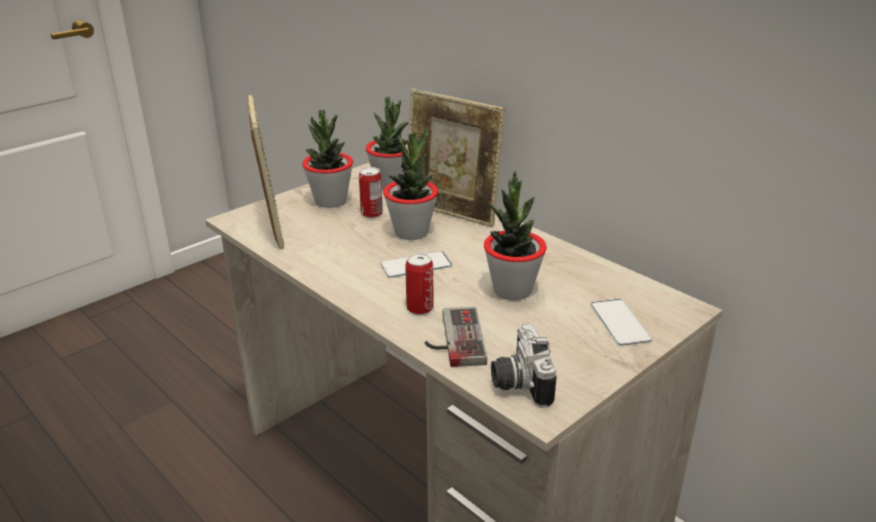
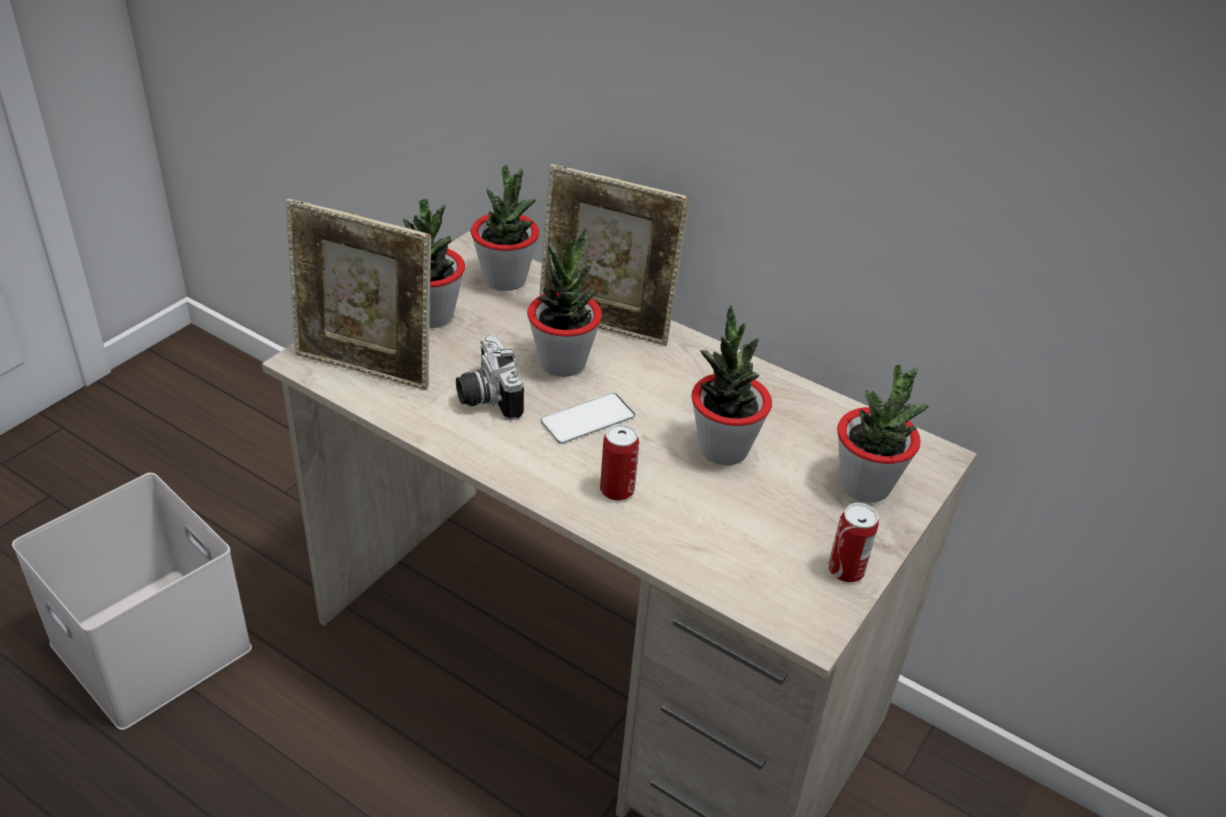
camera: 15 degrees left, 10 degrees up
(135, 435) = (146, 645): none -> white storage box
(272, 226) = (366, 367): picture frame -> picture frame turned 135 degrees clockwise
(371, 213) = (496, 334): can -> can (846, 570)
(452, 339) = (674, 534): game controller -> none
(518, 383) = (772, 590): camera -> camera (485, 397)
(620, 322) = (865, 486): phone -> potted plant

